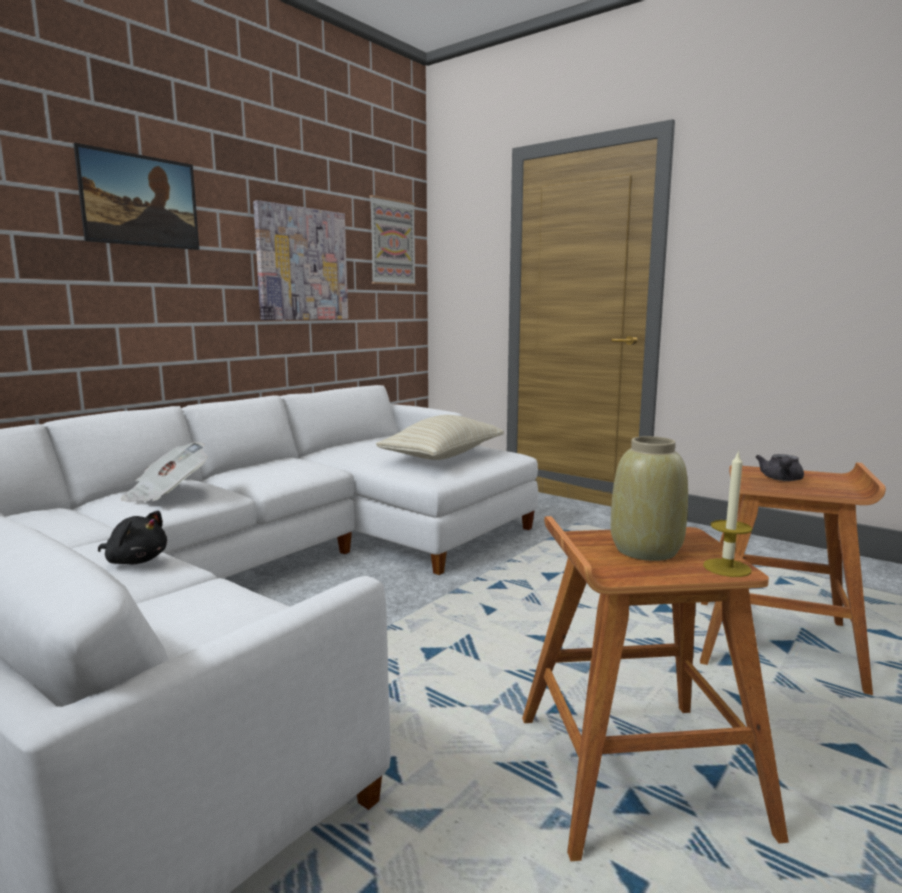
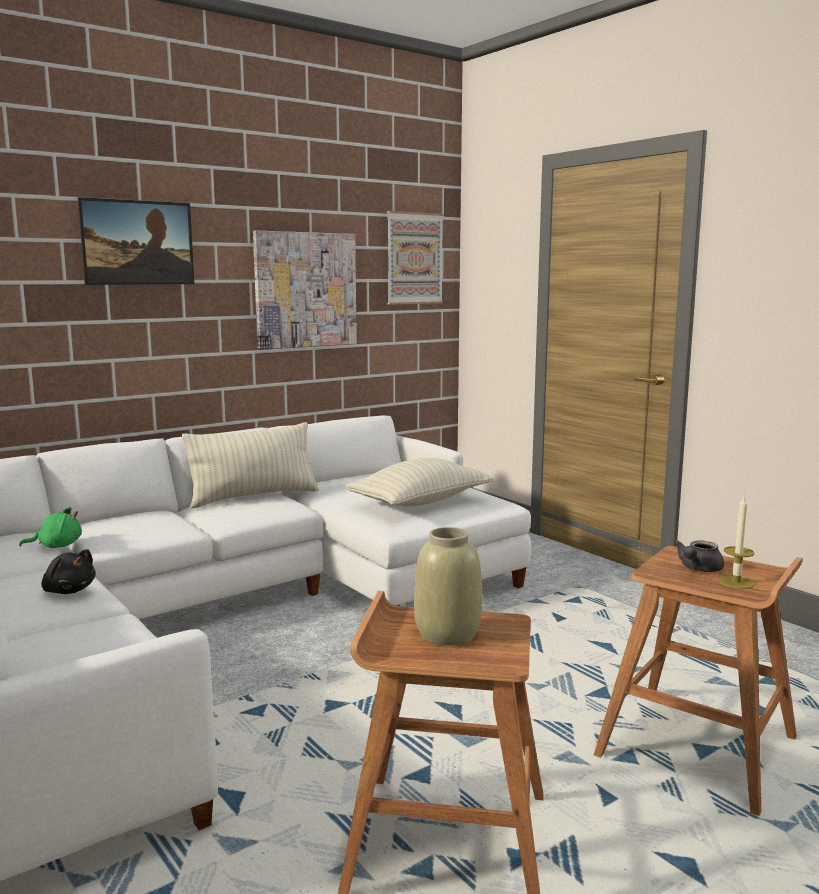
camera: 15 degrees right, 0 degrees up
(88, 519) = (57, 546): none -> green plush toy
(166, 494) = (131, 526): newspaper -> none
(277, 462) = (254, 497): none -> beige pillow
(727, 568) = (499, 659): candle -> candle (736, 582)

